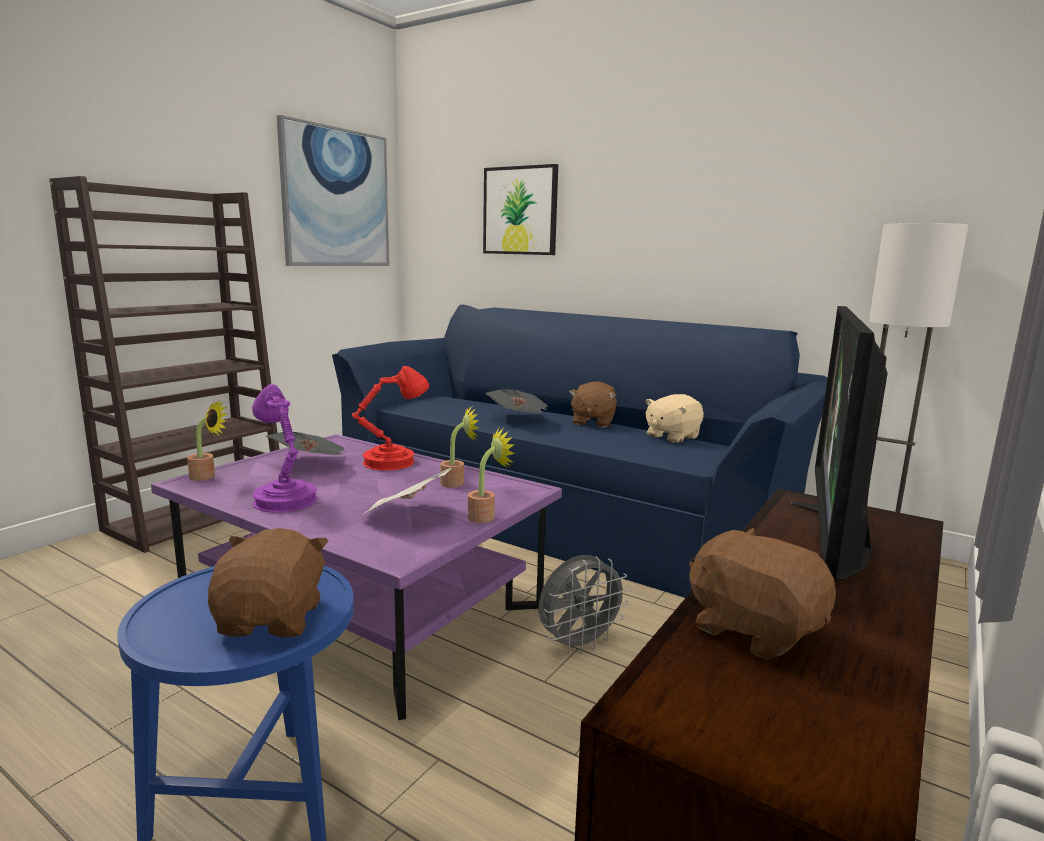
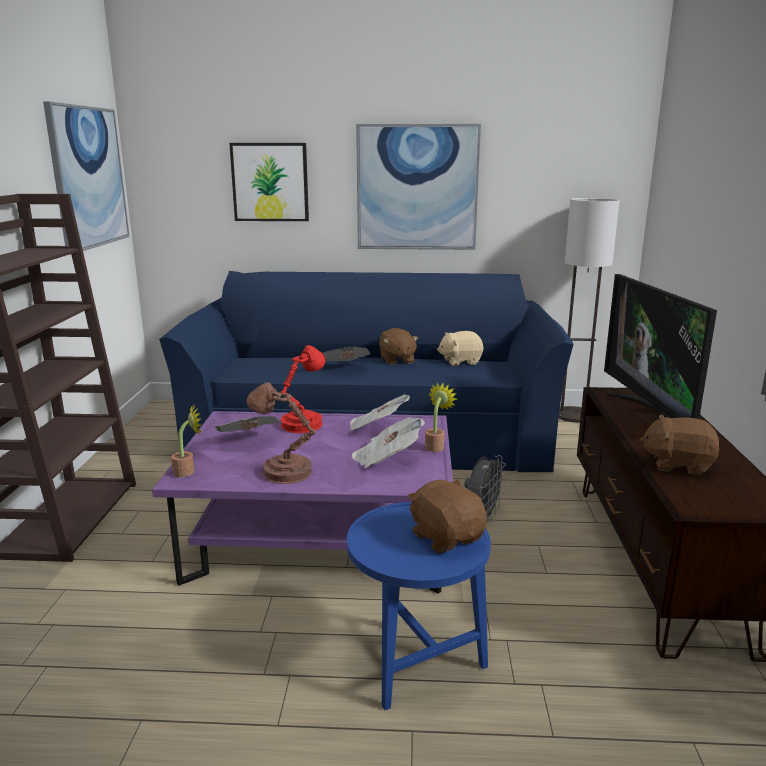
camera: 30 degrees left, 5 degrees up
(283, 499) = (283, 471): purple table lamp -> brown table lamp
(457, 483) = (377, 428): potted plant -> newspaper
(671, 437) = (460, 361): beige plush toy -> beige plush toy turned 60 degrees clockwise
(678, 215) = (417, 188): none -> picture

